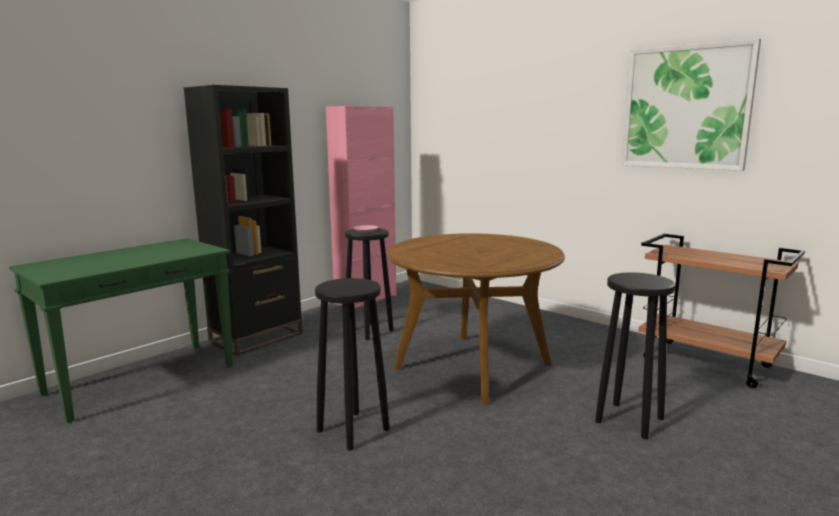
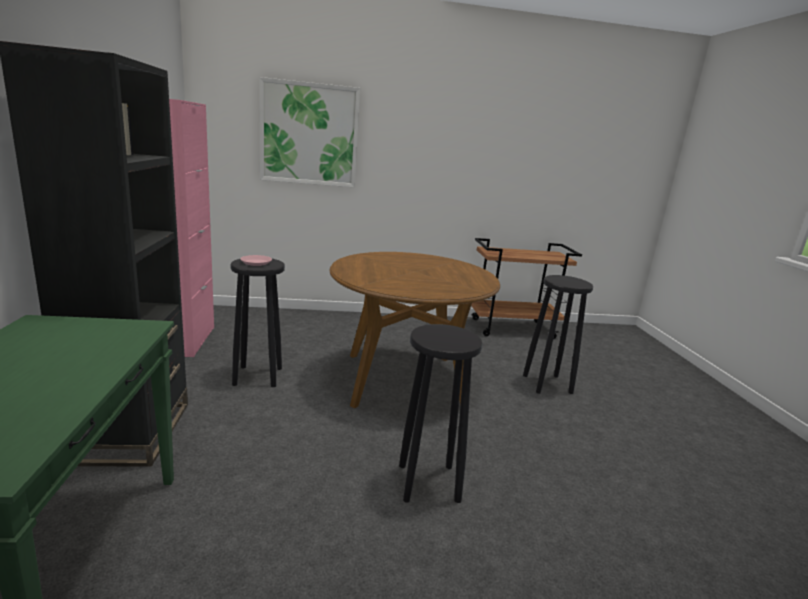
camera: 50 degrees left, 5 degrees up
(686, 107) = (492, 139): picture -> picture (309, 134)

